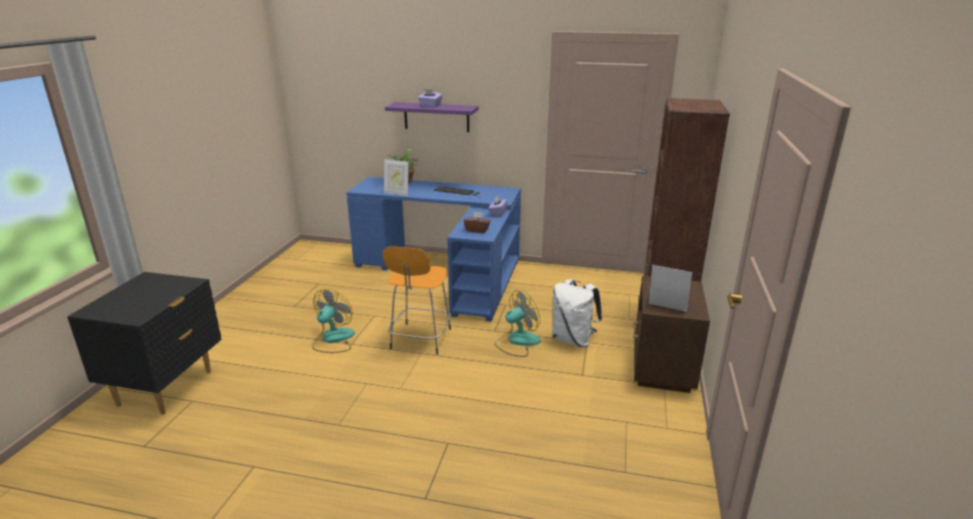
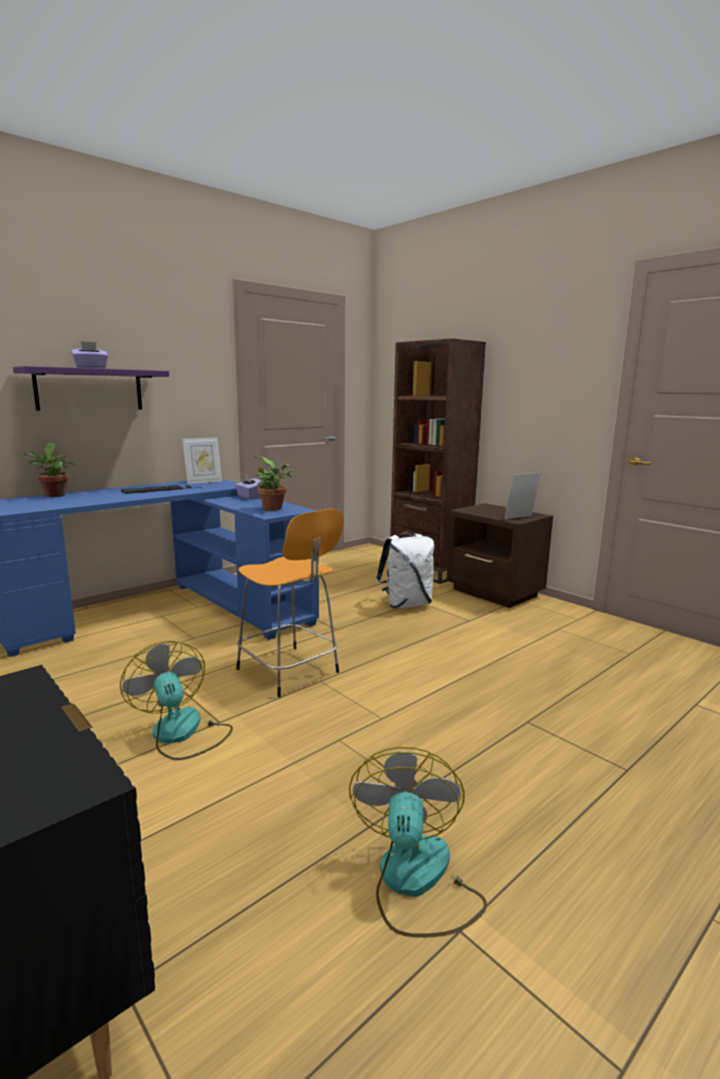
camera: 55 degrees left, 10 degrees down
(397, 193) = (80, 503): picture frame -> picture frame (203, 482)
(477, 230) = (275, 509): brown tissue box -> potted plant
(517, 342) = (374, 626): fan -> fan (416, 882)

